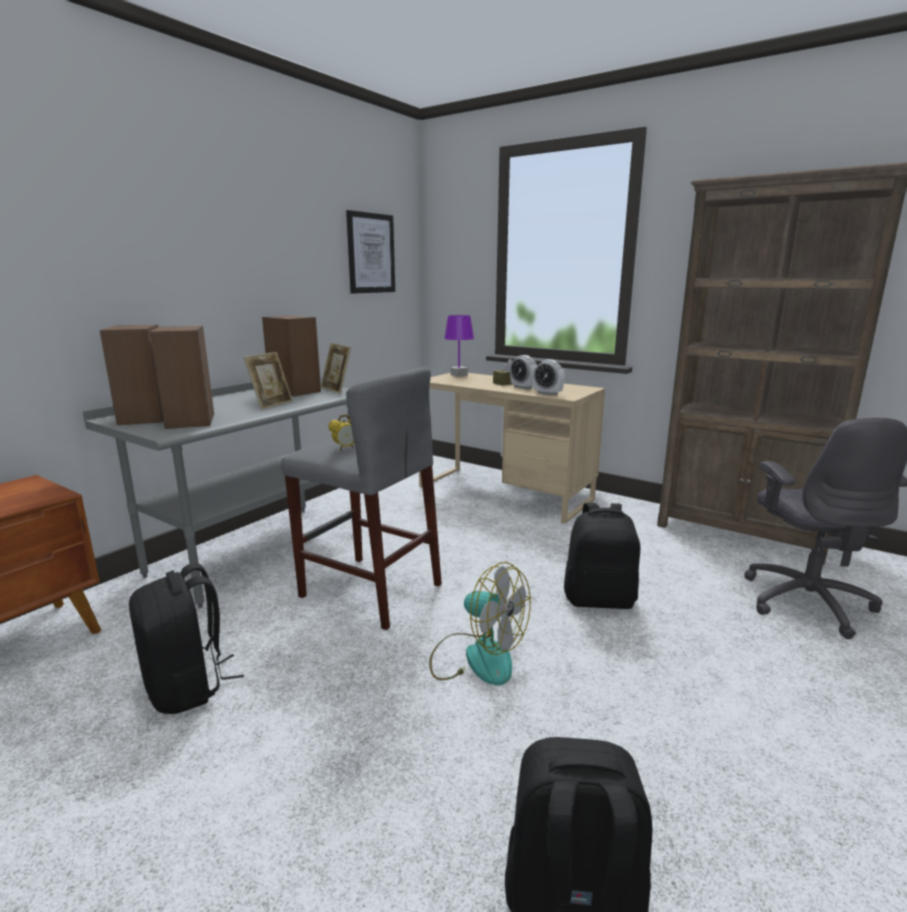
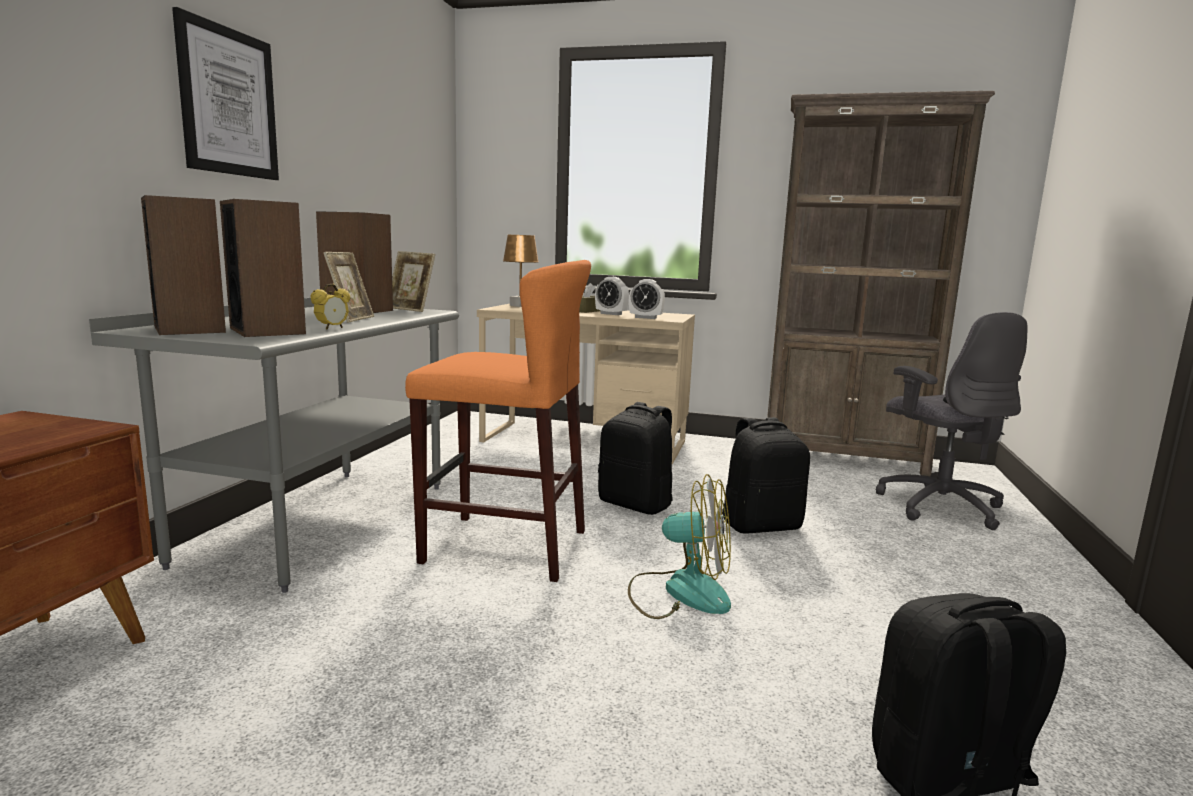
camera: 20 degrees left, 5 degrees down
(188, 687) = (342, 679): black backpack -> black backpack (636, 504)
(345, 448) = (487, 361): alarm clock -> alarm clock (332, 328)
(370, 590) = (505, 546): grey stool -> orange stool
(371, 253) = (410, 155): picture -> picture (228, 102)
(458, 375) = (520, 306): purple table lamp -> brown table lamp

